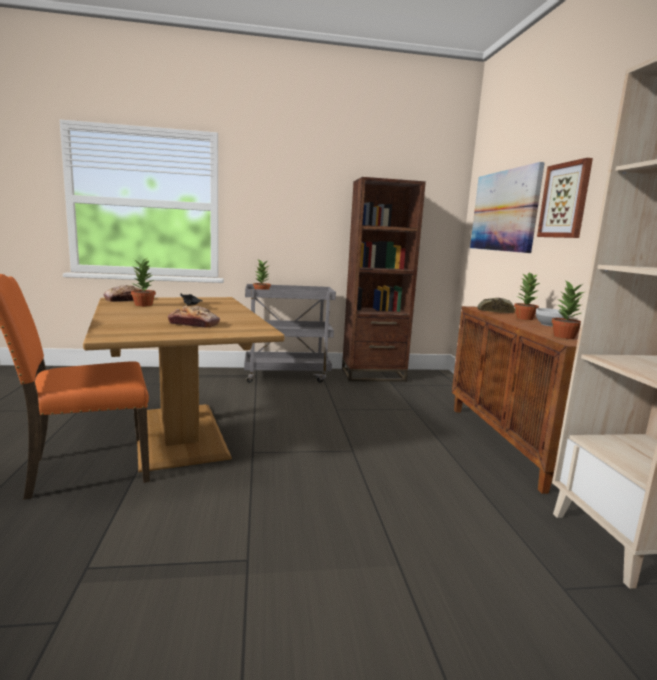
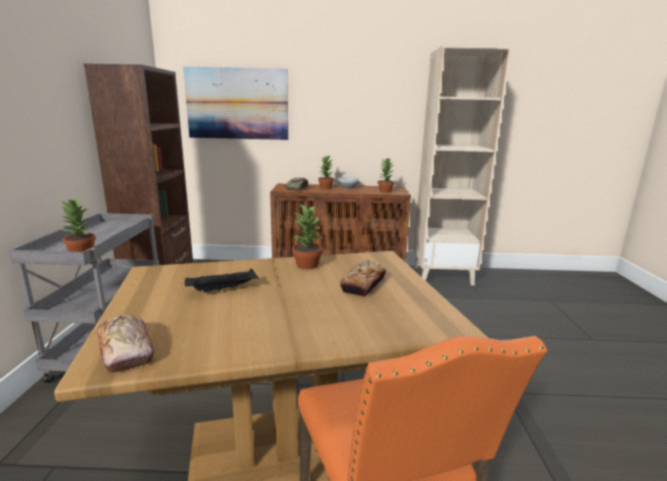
camera: 80 degrees left, 5 degrees up
(144, 305) = (204, 325): potted plant -> potted plant (307, 265)
(565, 200) = (320, 101): picture -> none

